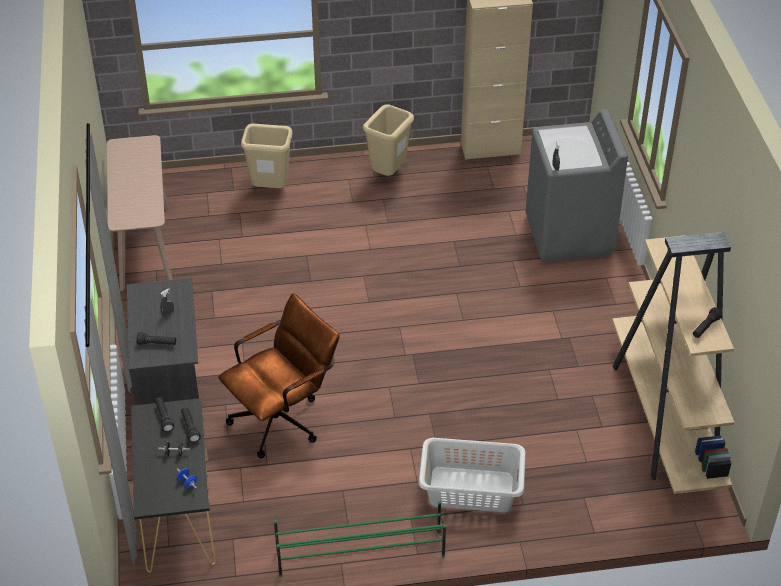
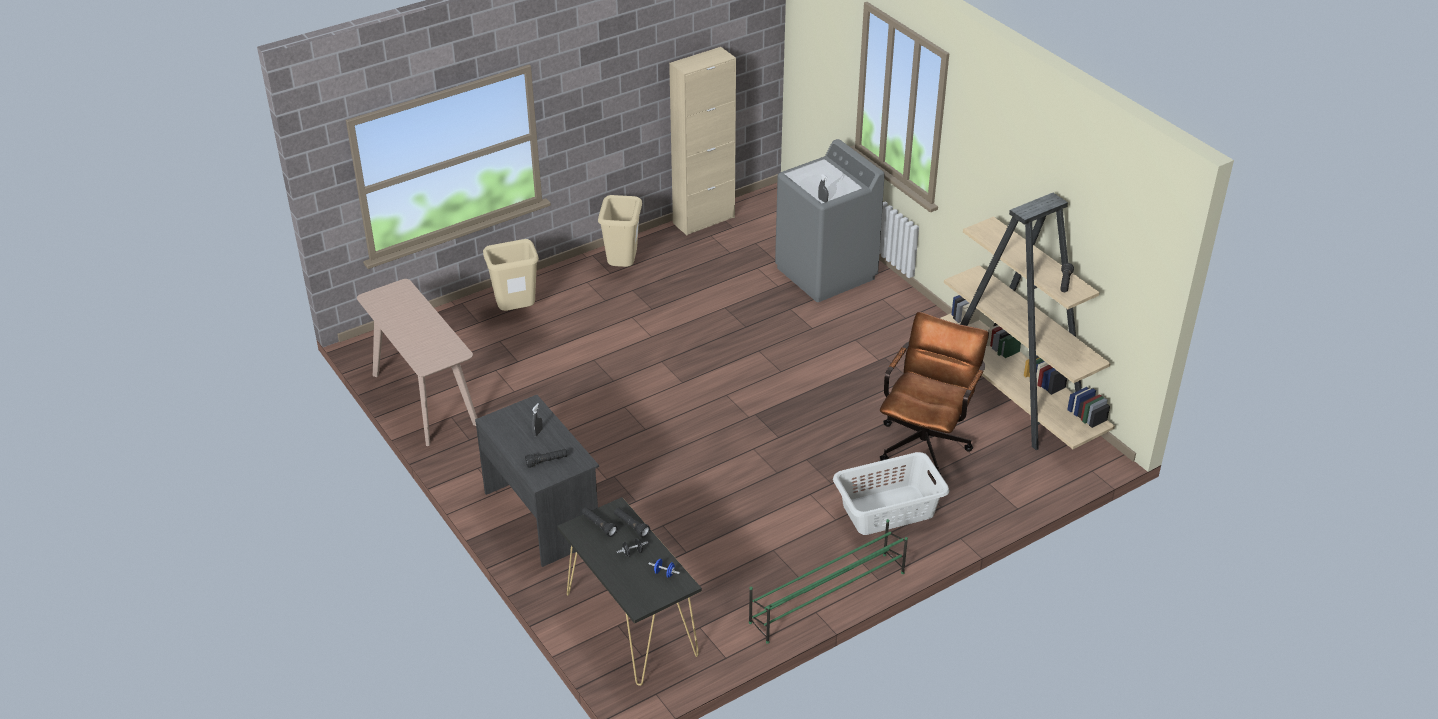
camera: 25 degrees left, 5 degrees down
(283, 418) = (673, 507): brown office chair -> brown office chair (926, 441)

